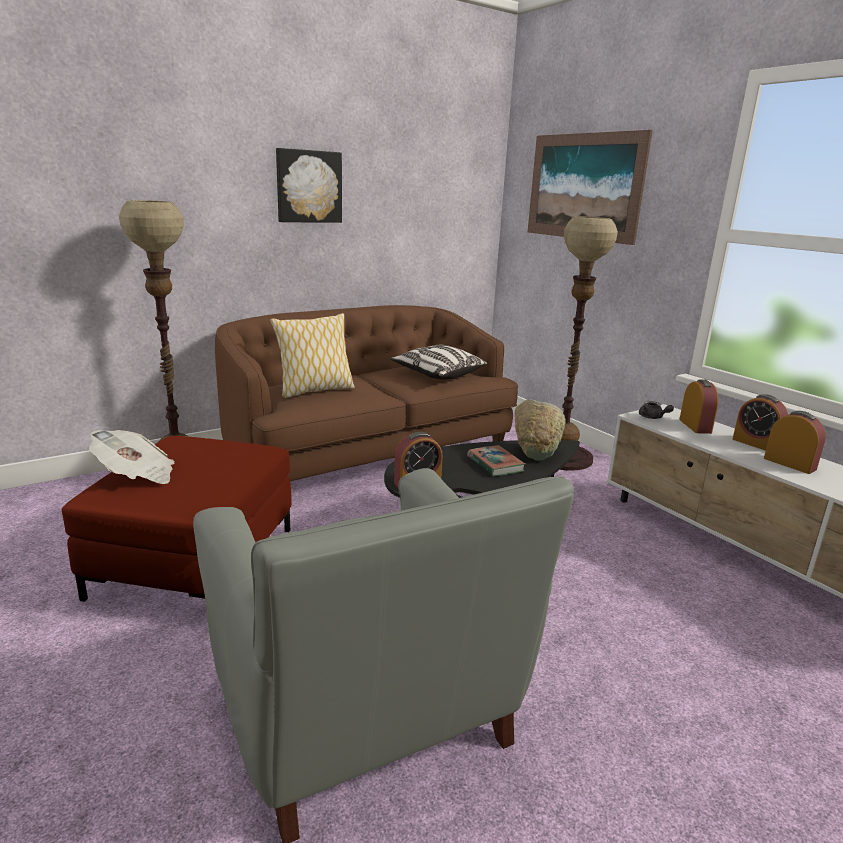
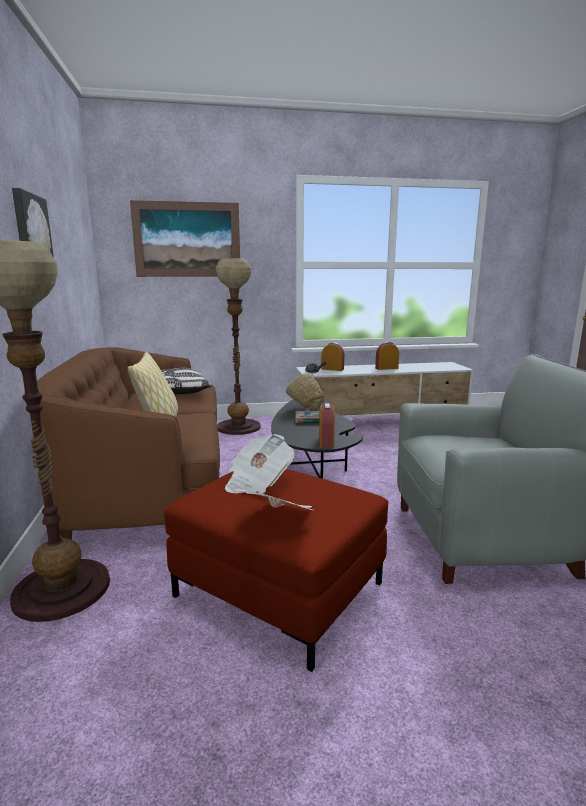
camera: 65 degrees left, 5 degrees down
(219, 455) = (257, 482): none -> newspaper
(756, 444) = (361, 367): alarm clock -> none

